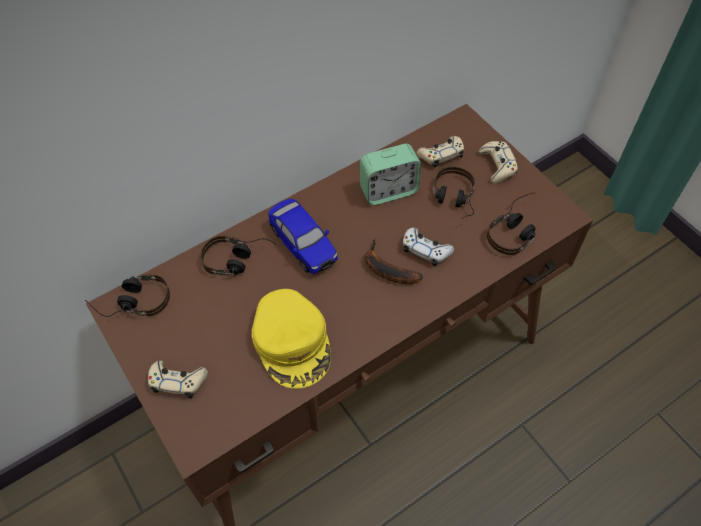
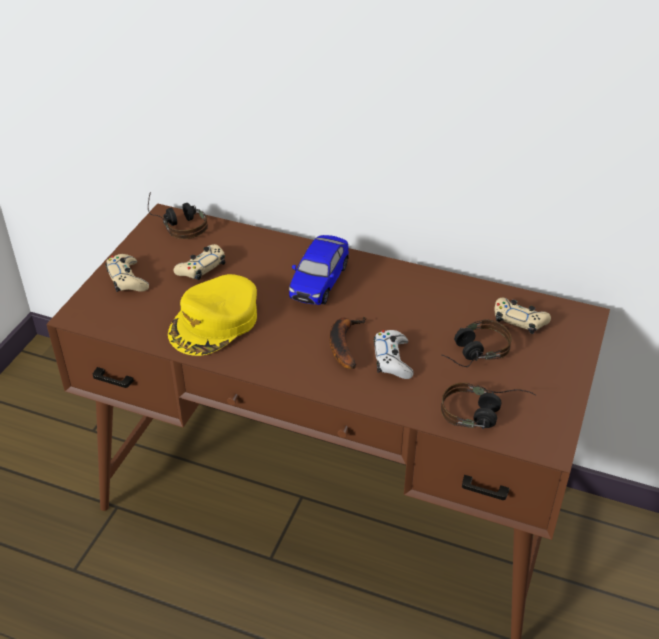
camera: 55 degrees right, 15 degrees down
(239, 261) = (267, 256): headphones -> none
(388, 191) = (435, 305): alarm clock -> none
(497, 165) = (555, 365): beige game controller -> beige game controller (201, 268)

